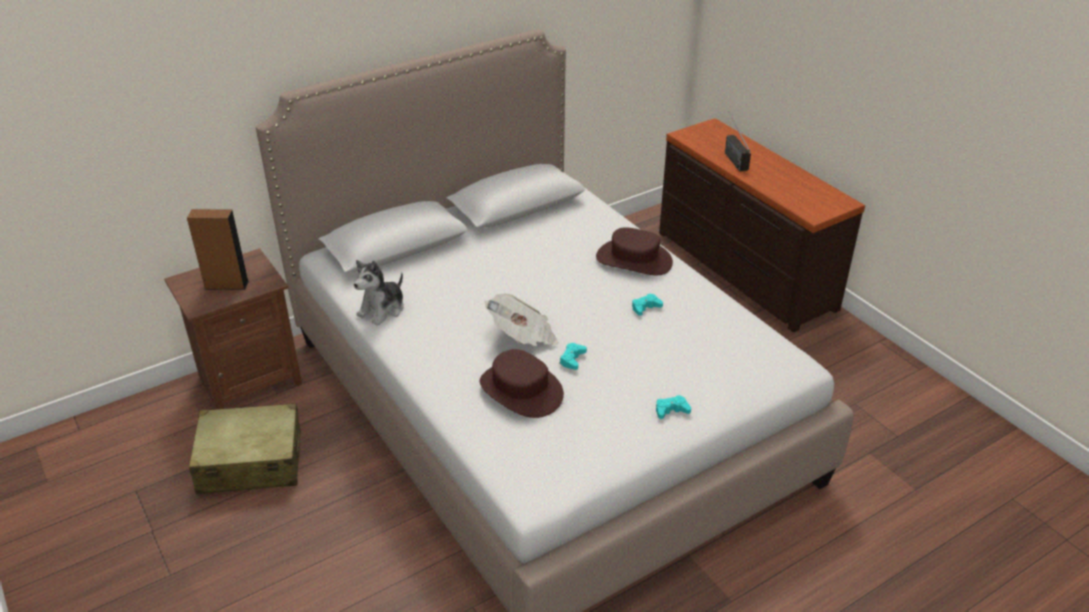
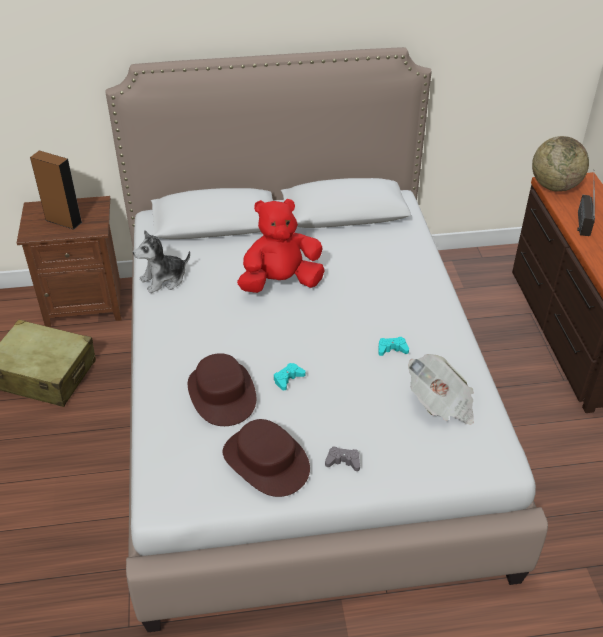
camera: 25 degrees right, 5 degrees up
(502, 281) = (281, 282): none -> red plush toy
(523, 336) = (261, 342): newspaper -> newspaper (441, 403)
(634, 260) = (415, 297): brown hat -> brown hat (266, 461)
(671, 410) = (343, 461): turquoise game controller -> grey game controller
(691, 137) = (554, 186): none -> globe

